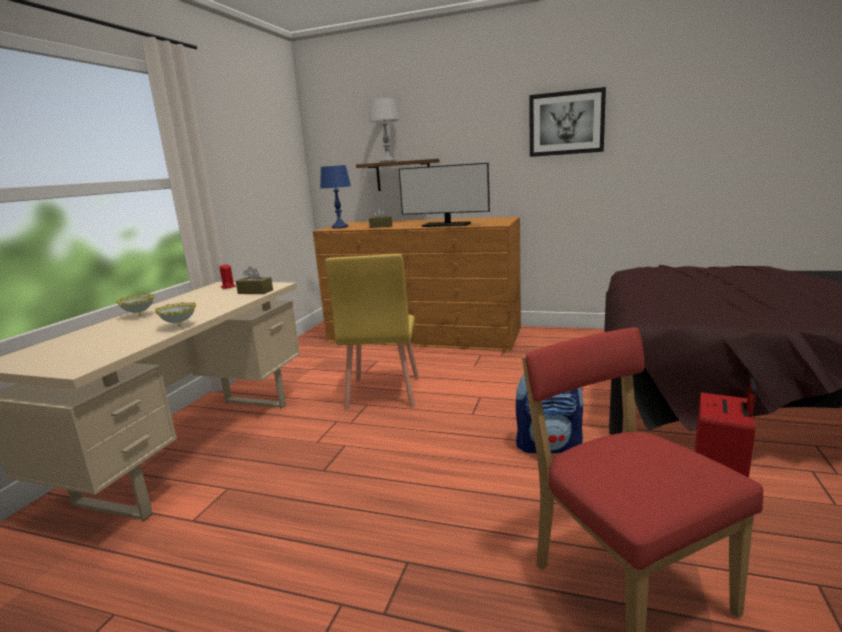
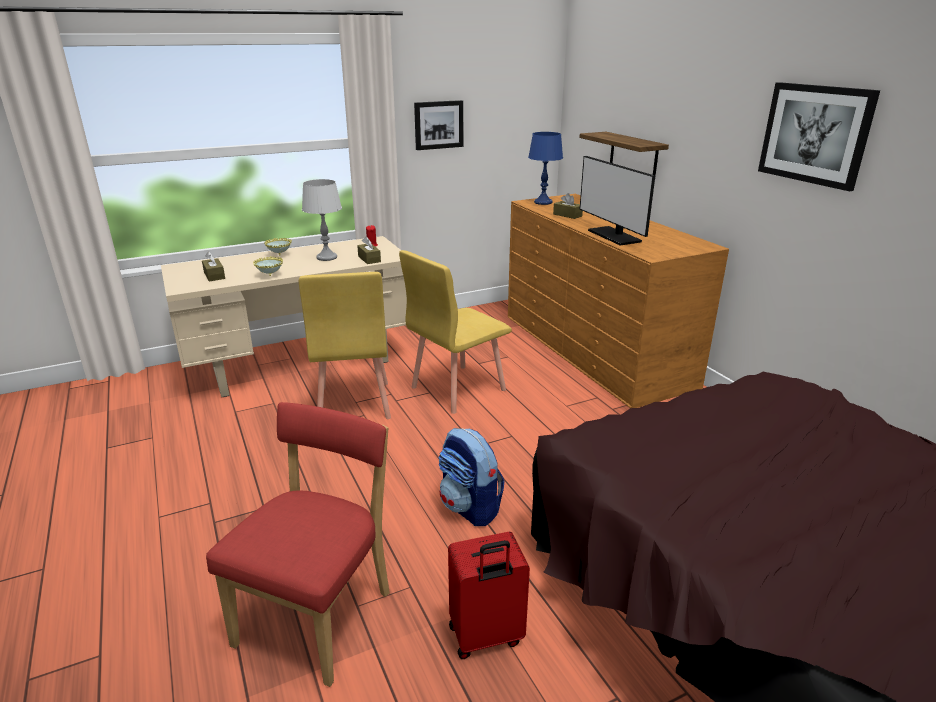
camera: 45 degrees right, 10 degrees up
(96, 348) = (214, 275): none -> brown tissue box
(231, 167) = (438, 125): none -> picture
(316, 443) = (353, 403): none -> yellow chair
(387, 162) = (614, 136): grey table lamp -> grey table lamp (327, 257)

